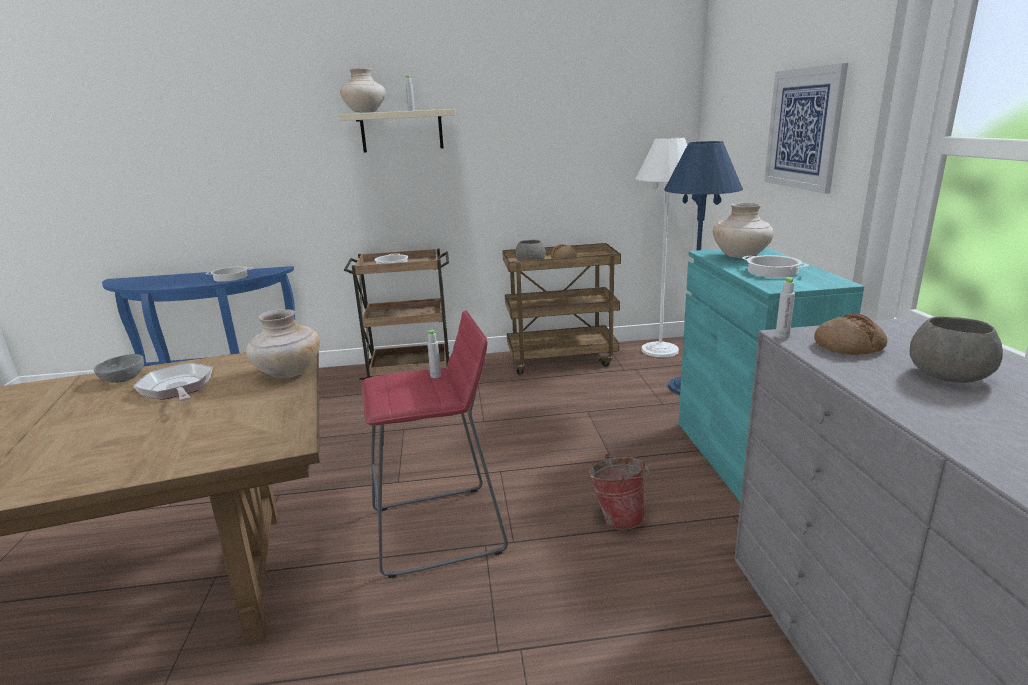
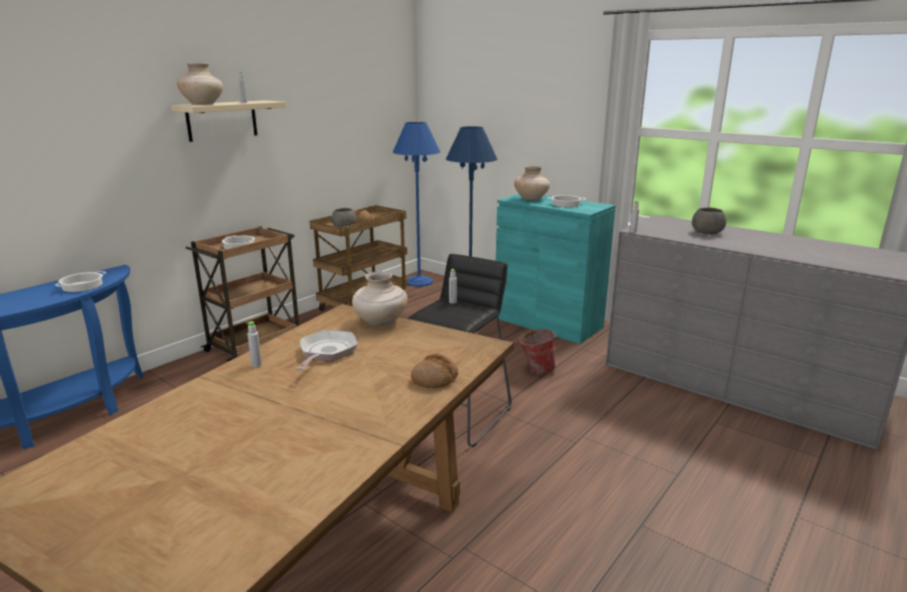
camera: 45 degrees left, 0 degrees up
(123, 379) = (256, 364): grey bowl -> grey bottle
(177, 389) = (326, 353): frying pan -> frying pan turned 90 degrees clockwise
(439, 530) = (458, 415): red stool -> black stool
(659, 350) = (419, 282): white floor lamp -> blue floor lamp
(803, 129) = (534, 119): picture -> none
(848, 346) = (660, 230): bread -> bread (435, 379)

